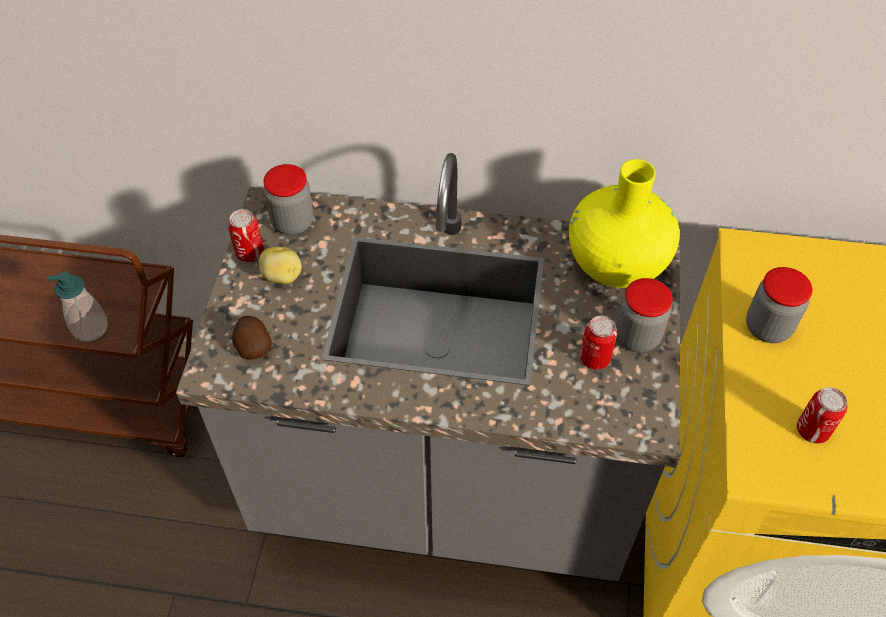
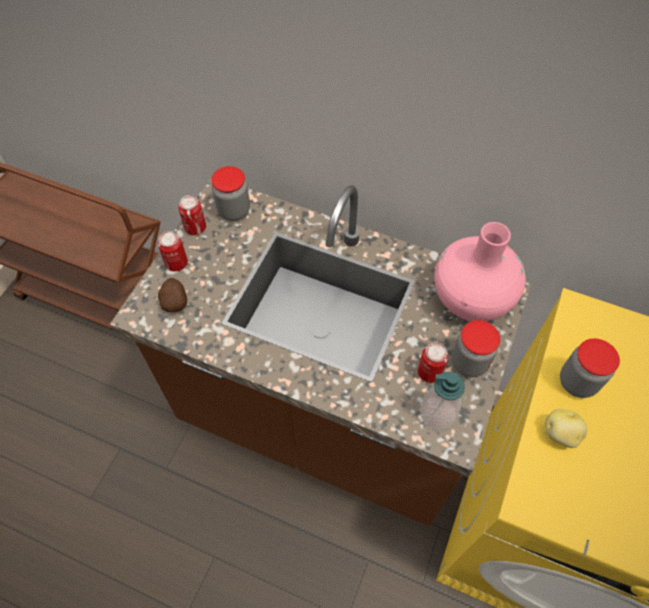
camera: 15 degrees right, 5 degrees up
(90, 328) = (90, 253): soap dispenser -> soap dispenser (437, 414)
(282, 277) = (213, 252): potato -> potato (560, 434)
(443, 488) = (324, 420): grey counter -> brown counter
(616, 264) = (471, 298): yellow vase -> pink vase
(812, 430) = (588, 480): can -> can (176, 263)

